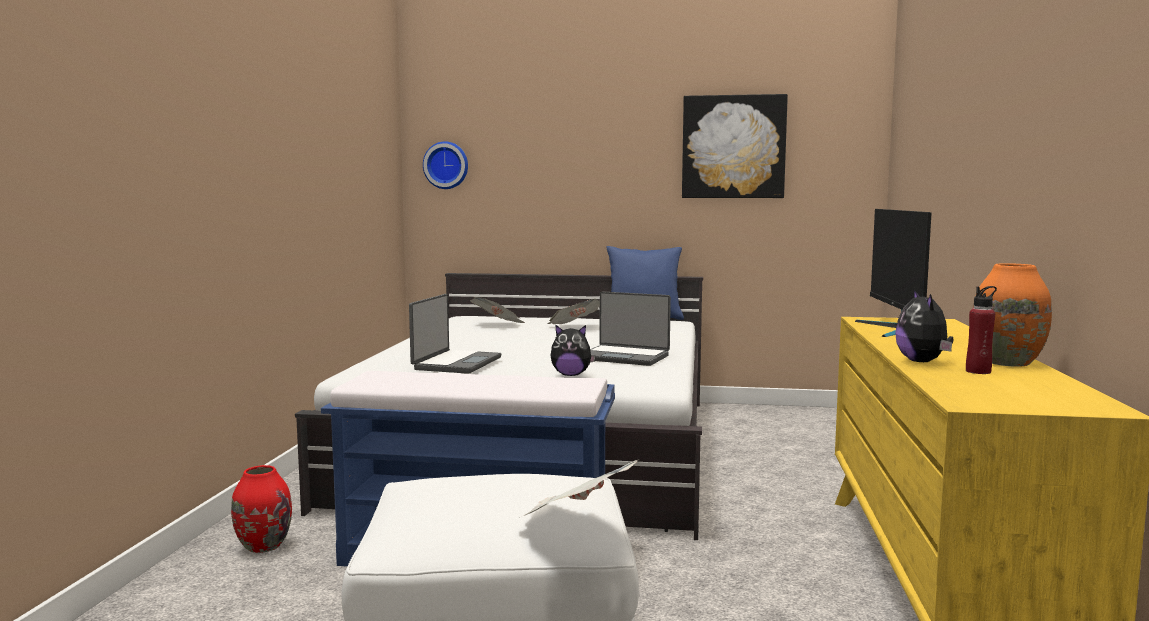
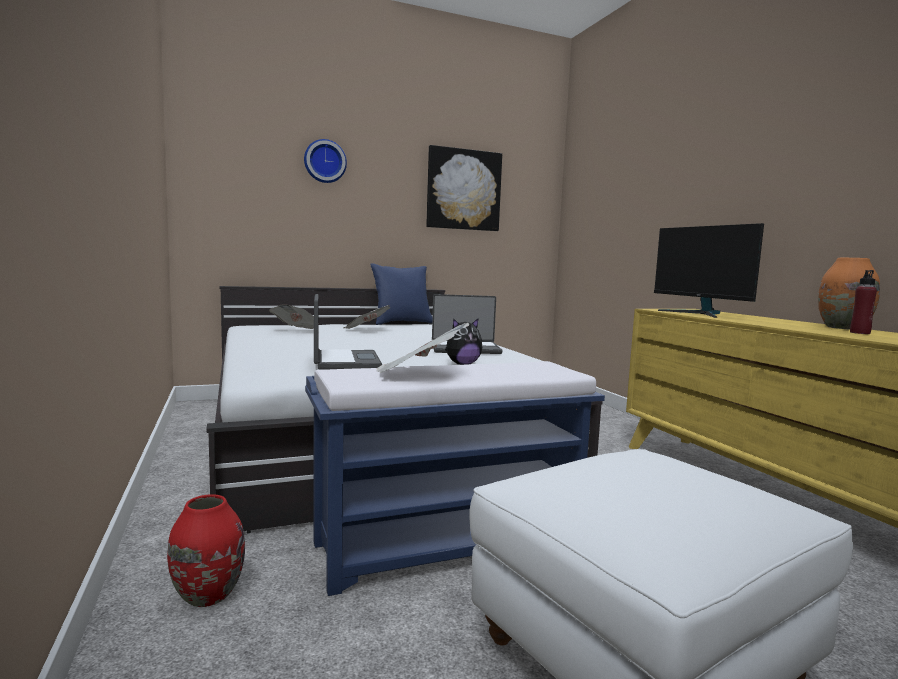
camera: 30 degrees left, 0 degrees up
(446, 165) = (216, 183): wall clock -> wall clock (325, 161)
(577, 522) = (779, 492): newspaper -> newspaper (418, 374)
(923, 362) = (810, 329): plush toy -> none

